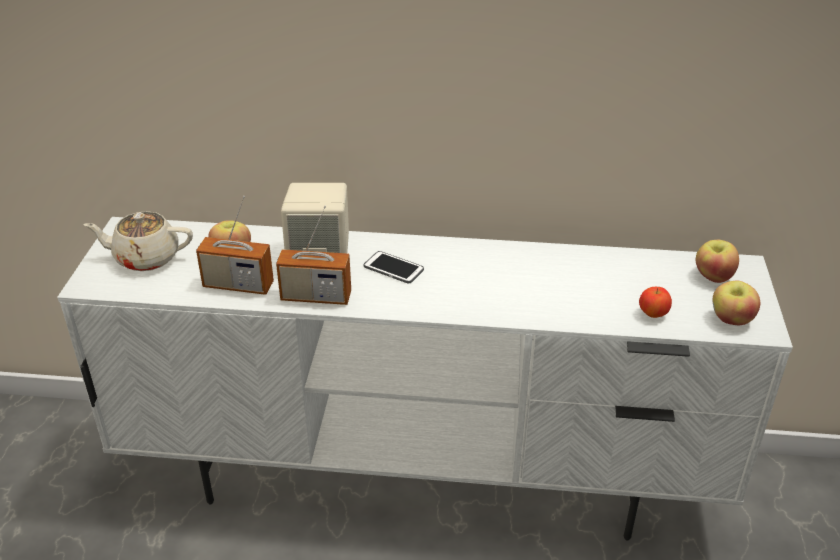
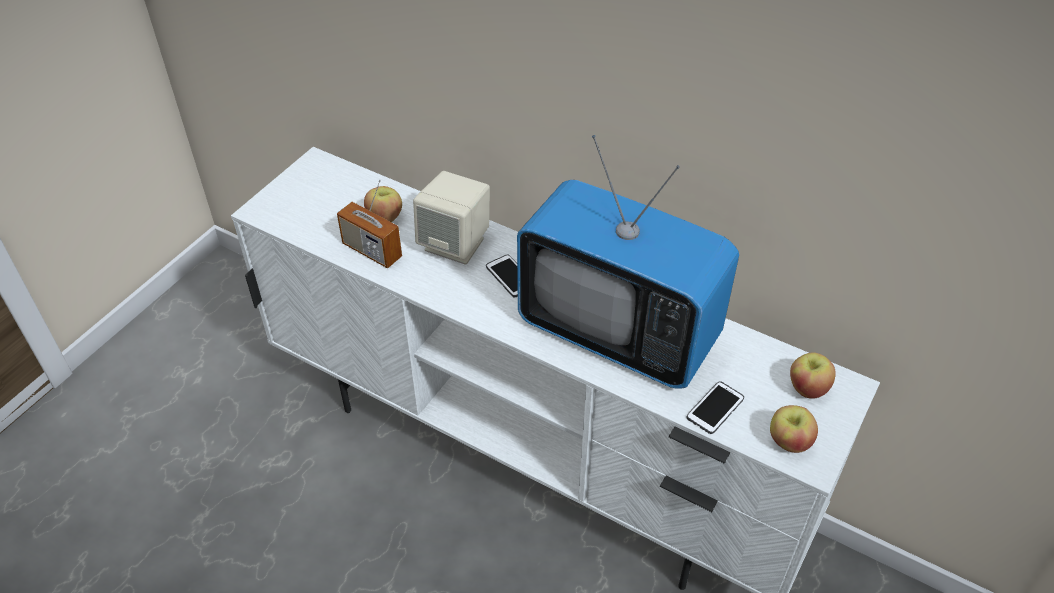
camera: 25 degrees right, 10 degrees up
(145, 258) = (315, 198): beige teapot -> none
(316, 297) = (427, 284): radio -> none
(525, 283) = (618, 332): none -> television
(652, 314) = (715, 408): apple -> phone

